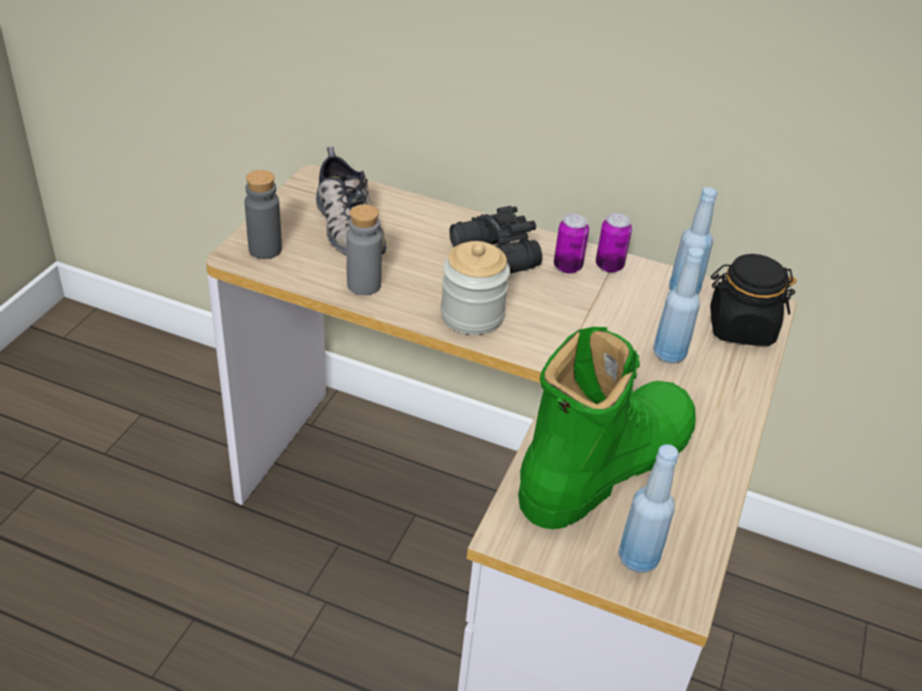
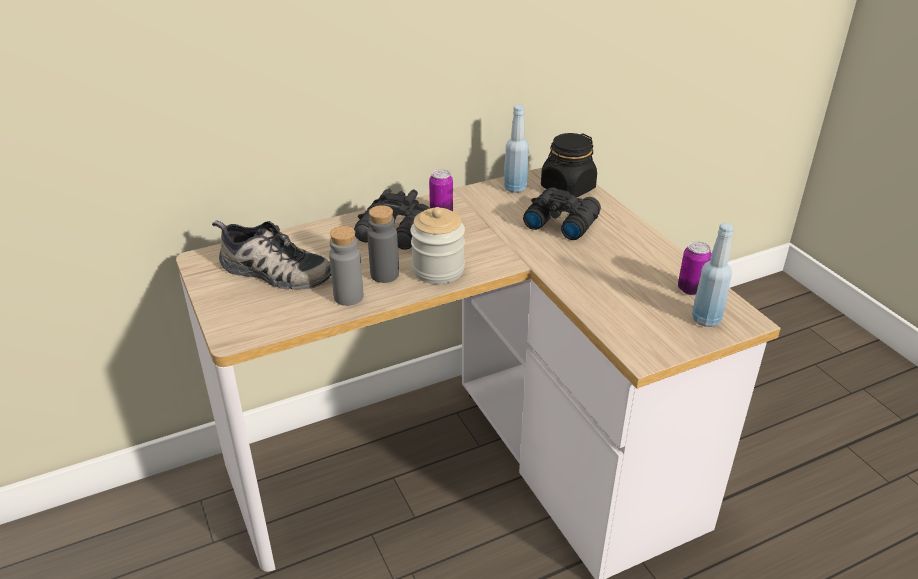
camera: 45 degrees left, 5 degrees down
(265, 249) = (246, 321): grey bottle -> grey bottle (384, 275)
(604, 464) = (623, 291): green boot -> none
(609, 266) = (460, 199): can -> can (690, 289)
(669, 354) = (560, 221): blue bottle -> black binoculars

